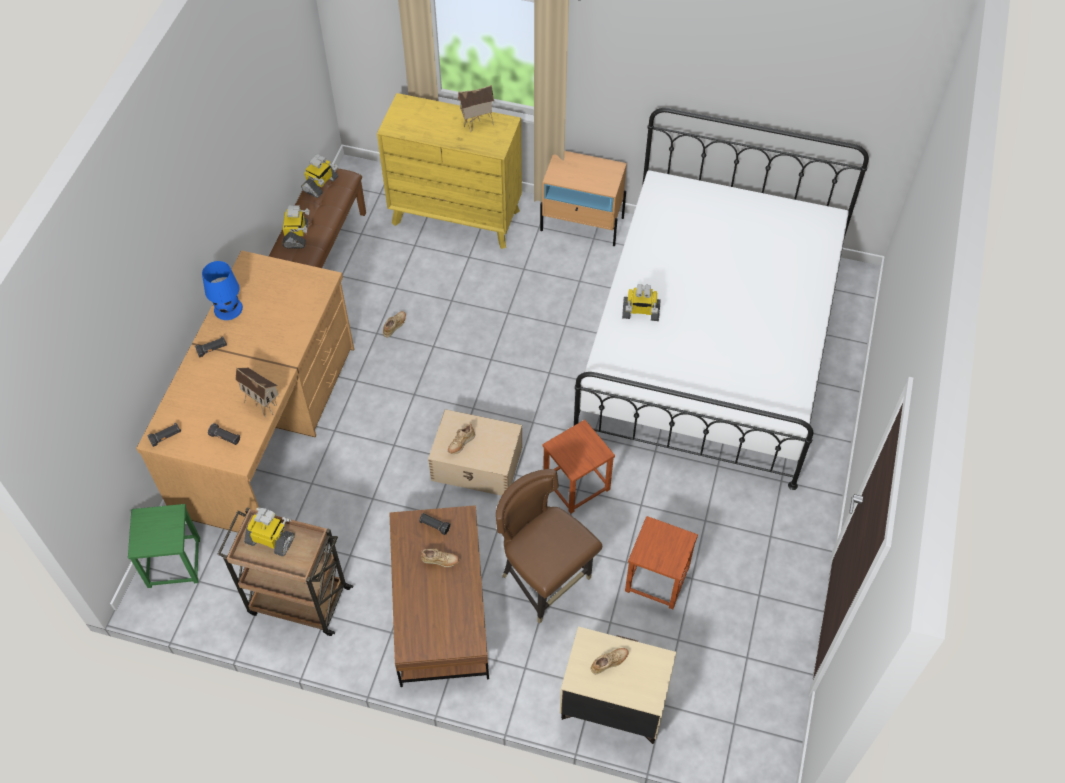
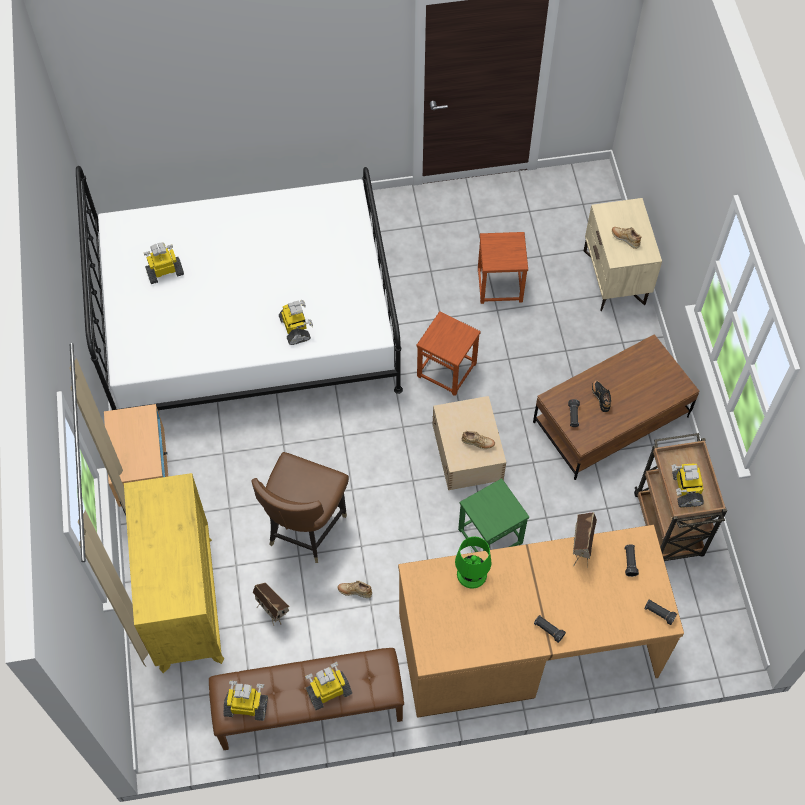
camera: 115 degrees left, 5 degrees up
(174, 562) = (697, 646): green stool -> green stool (490, 535)
(228, 308) = (494, 644): blue table lamp -> none
(297, 317) = (471, 574): none -> green table lamp
(440, 561) = (601, 398): beige shoe -> black shoe
(477, 125) = (153, 518): toy house -> toy house (273, 612)
(545, 580) = (544, 358): brown chair -> brown chair (305, 528)
(754, 238) = (165, 272): none -> toy robot

